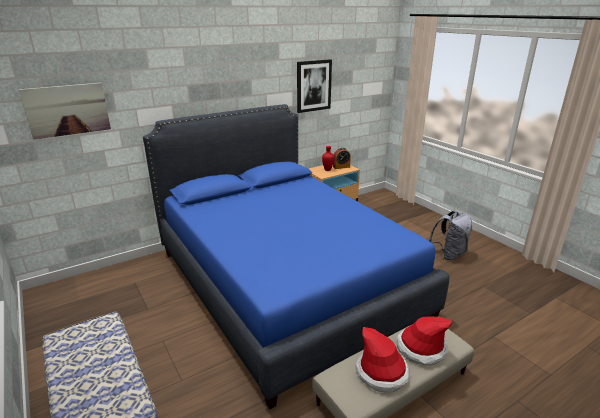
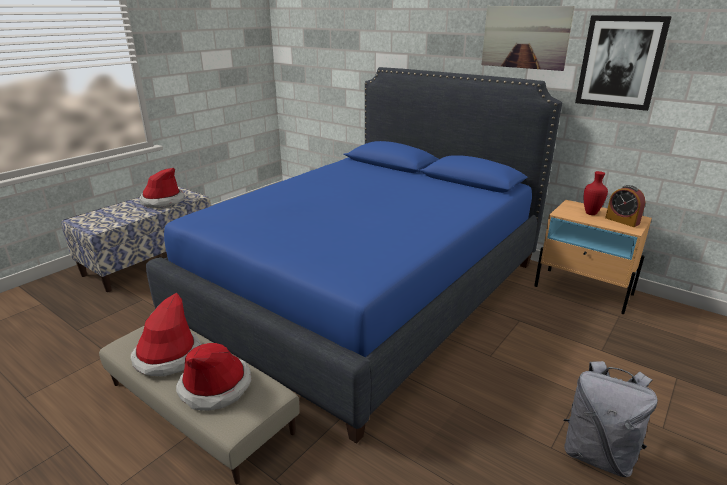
camera: 70 degrees right, 0 degrees up
(67, 110) = (326, 42): picture -> picture (525, 37)
(92, 348) = (162, 201): none -> hat

